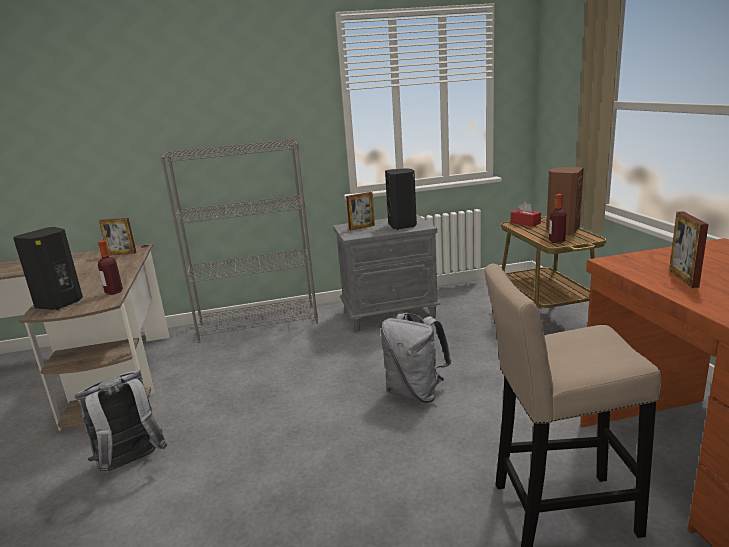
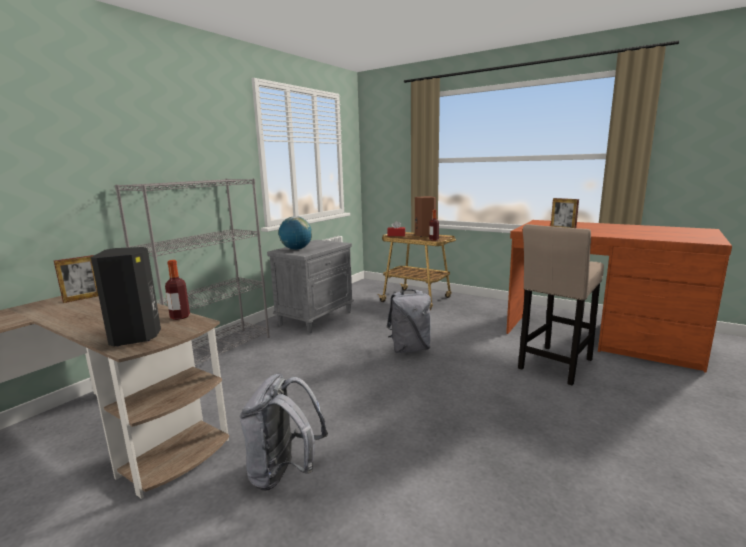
camera: 45 degrees left, 5 degrees down
(362, 227) = (296, 249): picture frame -> globe
(402, 226) = (325, 245): black speaker -> none

